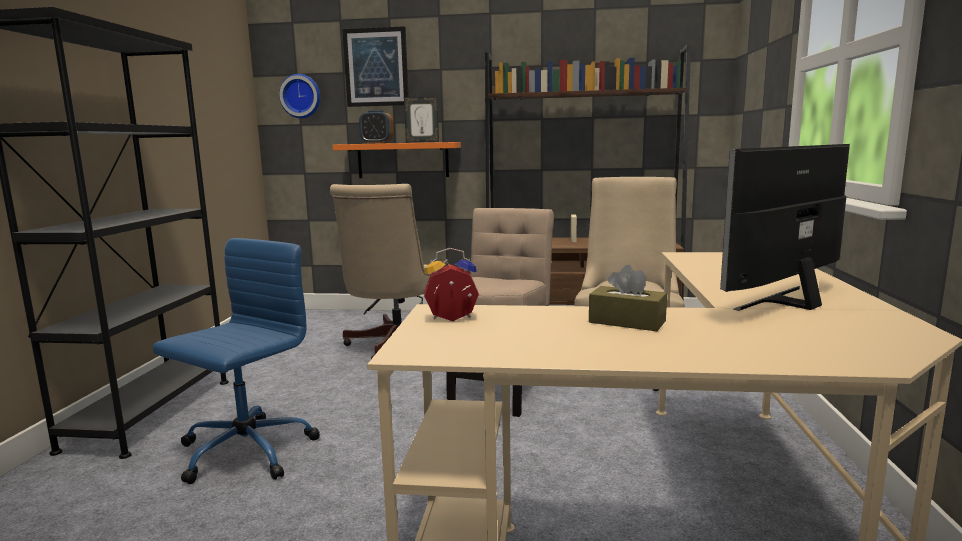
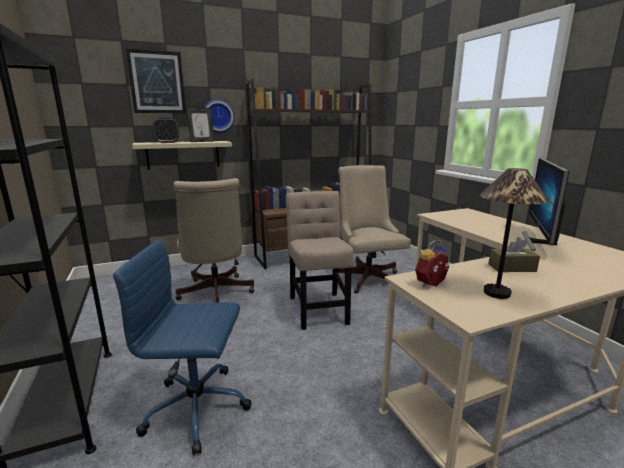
camera: 30 degrees left, 5 degrees up
(244, 452) = (199, 408): blue office chair -> blue office chair turned 90 degrees counterclockwise
(301, 96) = (88, 102): wall clock -> wall clock (218, 116)
(403, 160) = (183, 154): orange shelf -> beige shelf
(514, 340) = (496, 293): none -> table lamp

